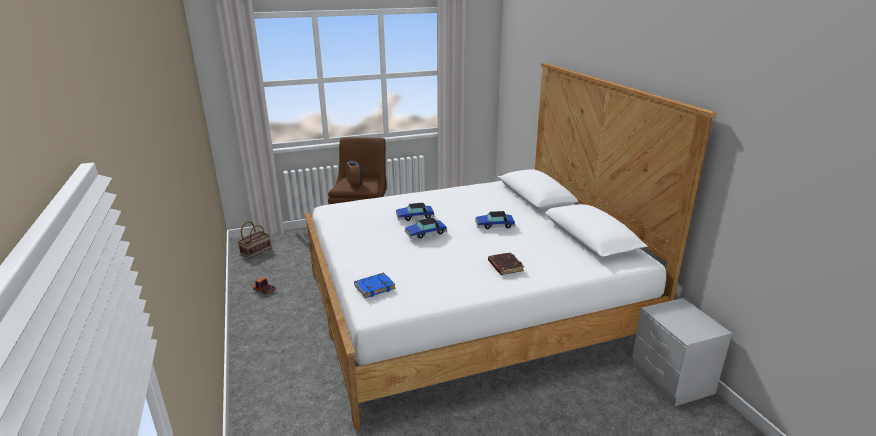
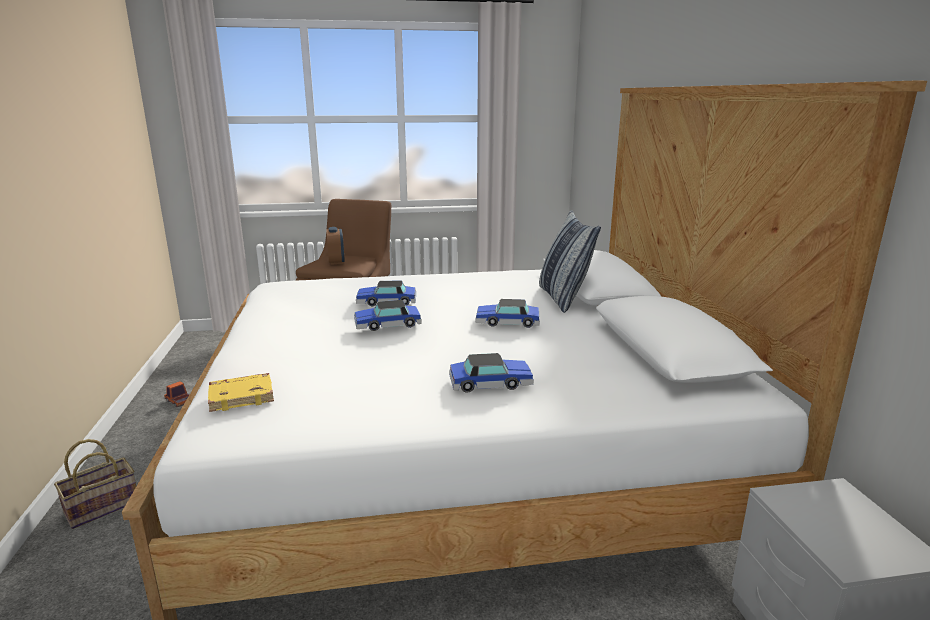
camera: 10 degrees right, 5 degrees down
(256, 251) = (205, 350): basket -> basket (103, 506)
(374, 287) = (242, 396): blue book -> yellow book
(504, 266) = (490, 383): brown book -> toy car
(519, 205) = (563, 298): none -> pillow

